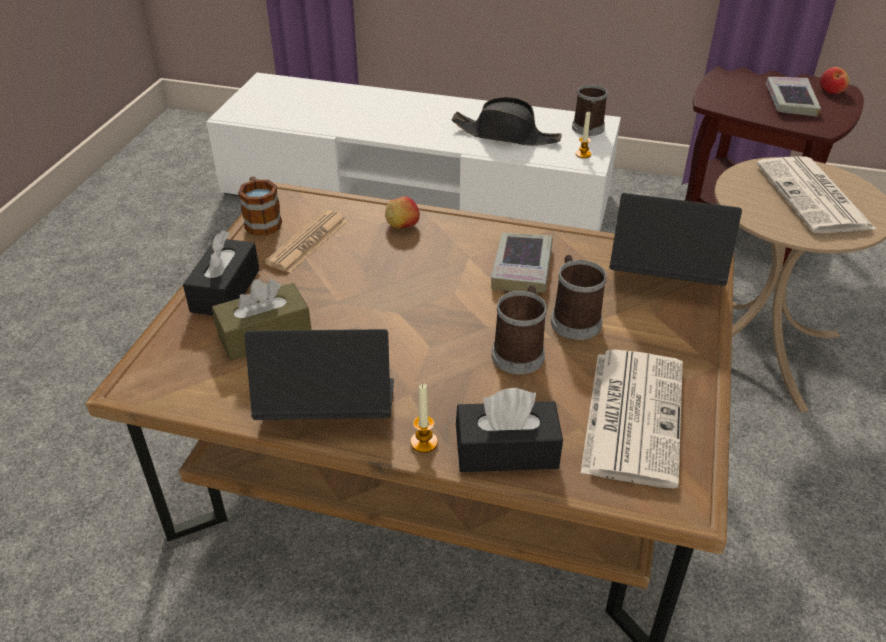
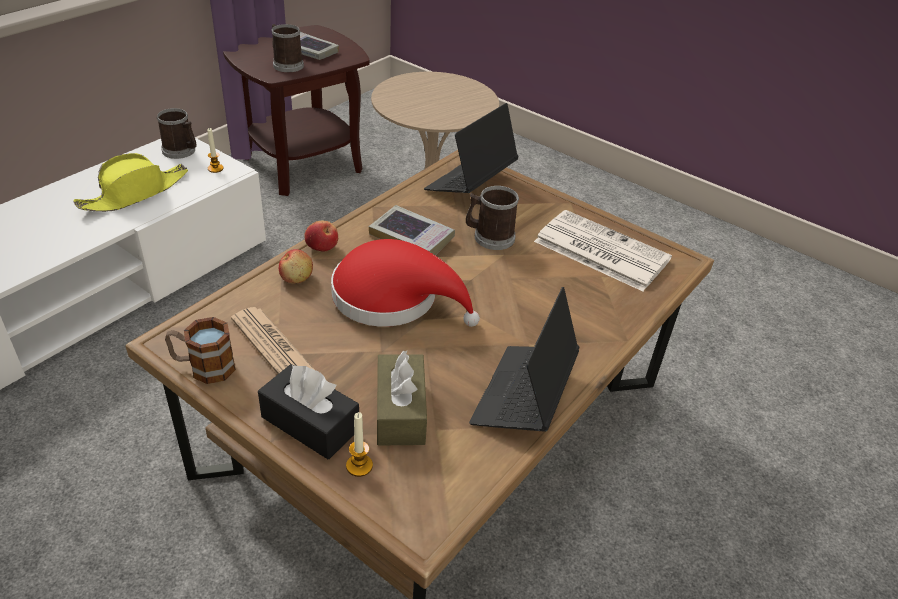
camera: 70 degrees left, 0 degrees up
(416, 285) = (393, 298): none -> red hat
(424, 442) = (587, 352): candle -> candle (359, 466)
(506, 135) = (135, 193): black hat -> yellow hat
(506, 450) = (612, 315): black tissue box -> none
(520, 351) = (511, 274): mug -> mug (286, 64)
(815, 197) = (437, 94): newspaper -> none
(831, 91) = (312, 33): apple -> apple (322, 246)

